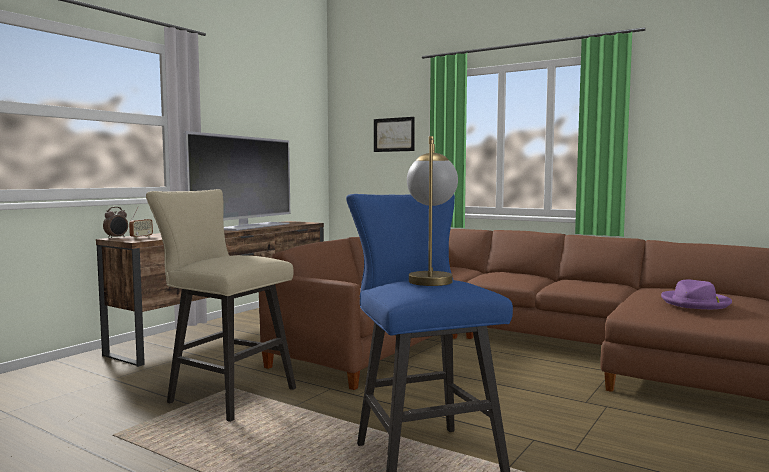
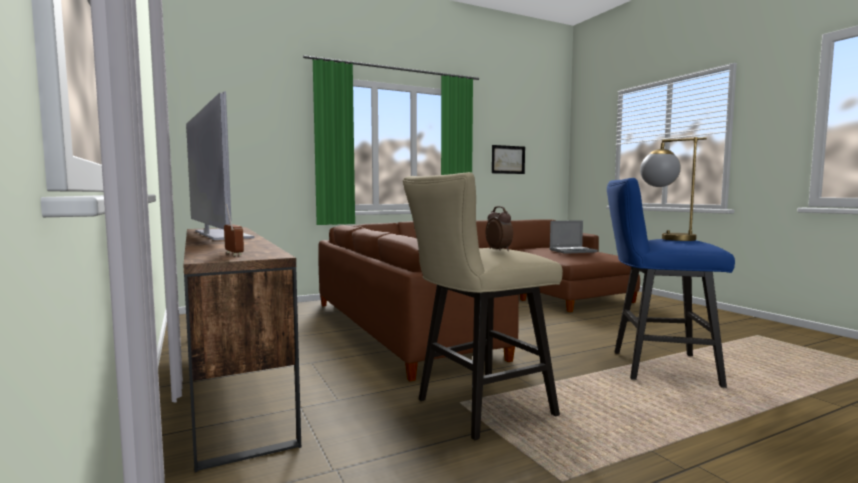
camera: 60 degrees left, 0 degrees up
(116, 237) = (202, 258): alarm clock -> alarm clock (499, 250)
(394, 134) = (260, 131): picture -> picture (508, 159)
(695, 303) = (573, 251): purple hat -> laptop

